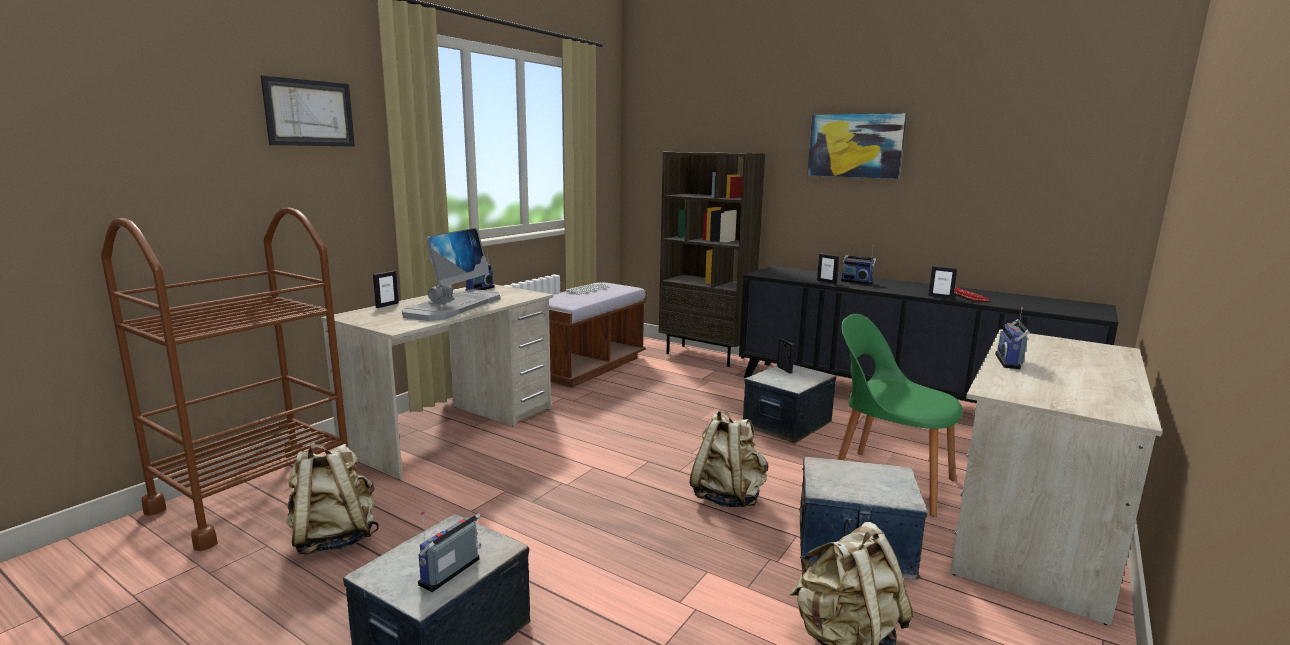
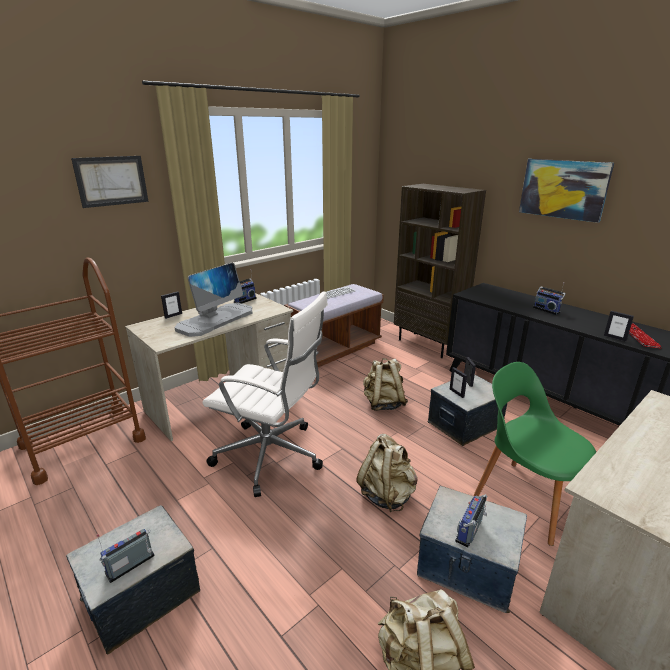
camera: 15 degrees right, 10 degrees up
(334, 539) = (112, 488): beige backpack -> beige backpack (383, 404)
(557, 479) = (272, 456): none -> white office chair
(826, 282) = (519, 308): picture frame -> picture frame (456, 393)
(1010, 362) = (635, 443): radio -> radio (470, 531)

